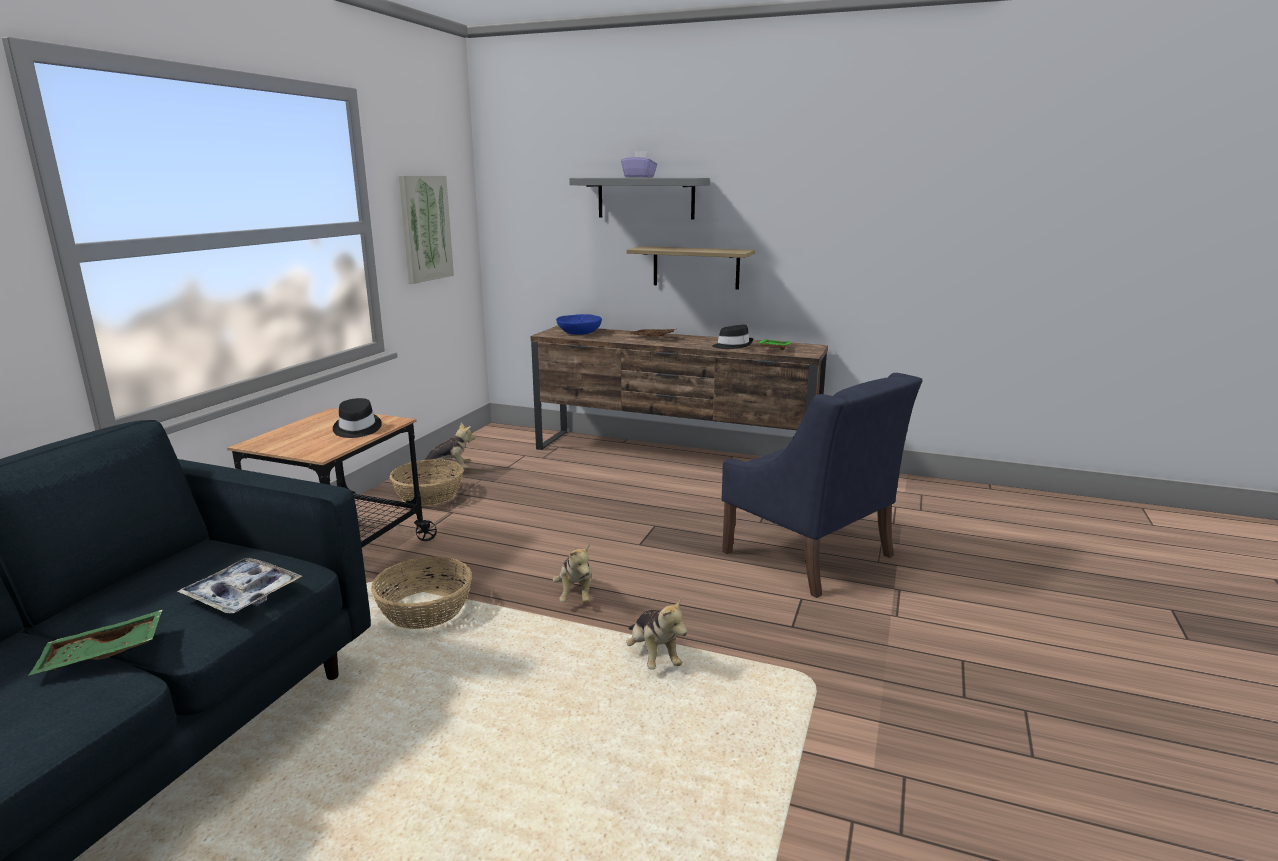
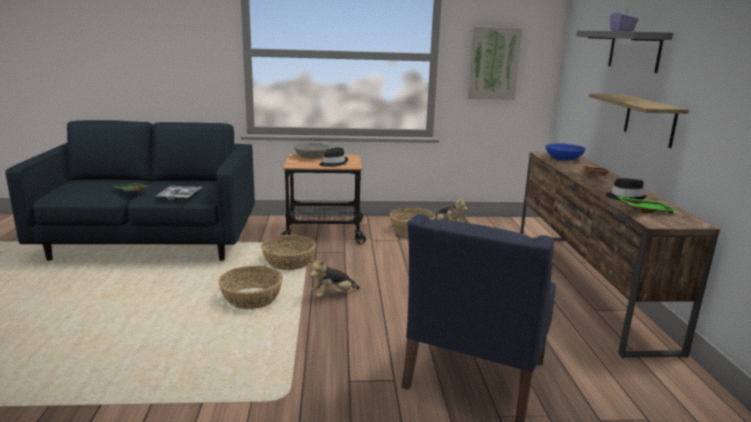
camera: 65 degrees right, 0 degrees up
(287, 436) = (311, 157): none -> grey bowl
(525, 665) = (252, 298): none -> basket
(653, 656) = (280, 333): plush toy -> none

